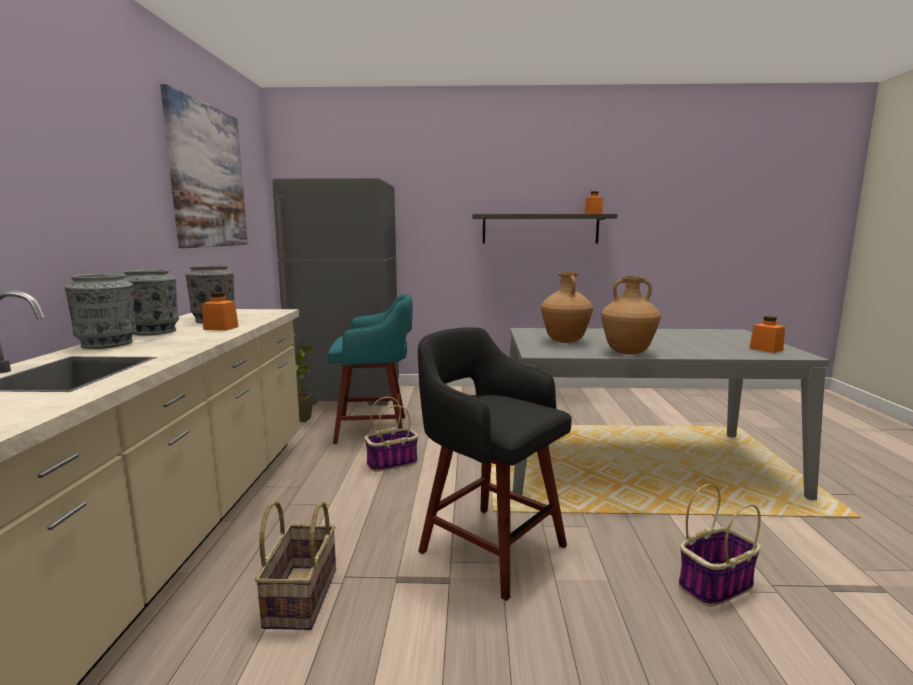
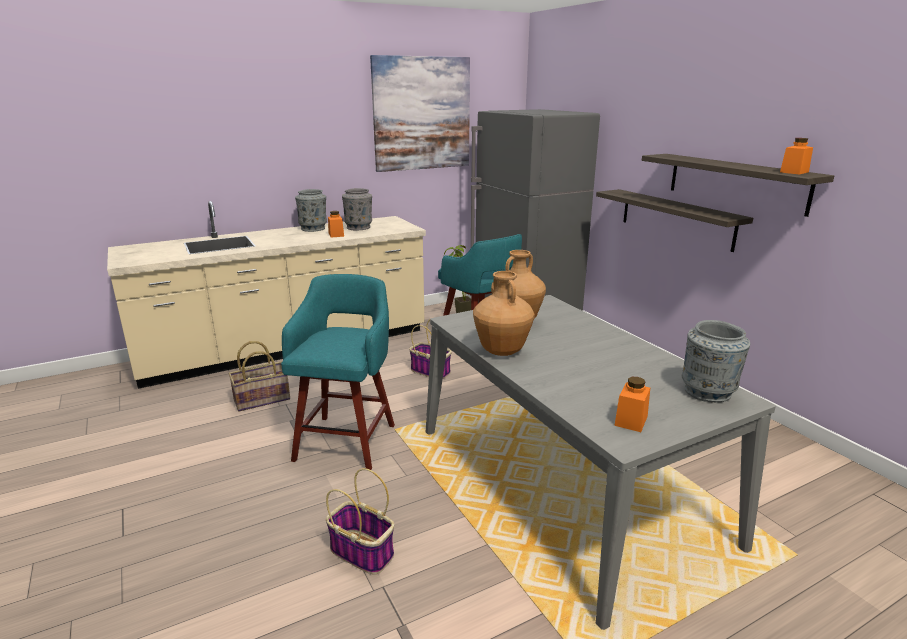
camera: 60 degrees right, 10 degrees up
(108, 344) = (275, 232): grey vase -> grey vase (708, 392)
(489, 546) = (347, 440): black stool -> turquoise stool
(491, 265) = (676, 218): none -> shelf

